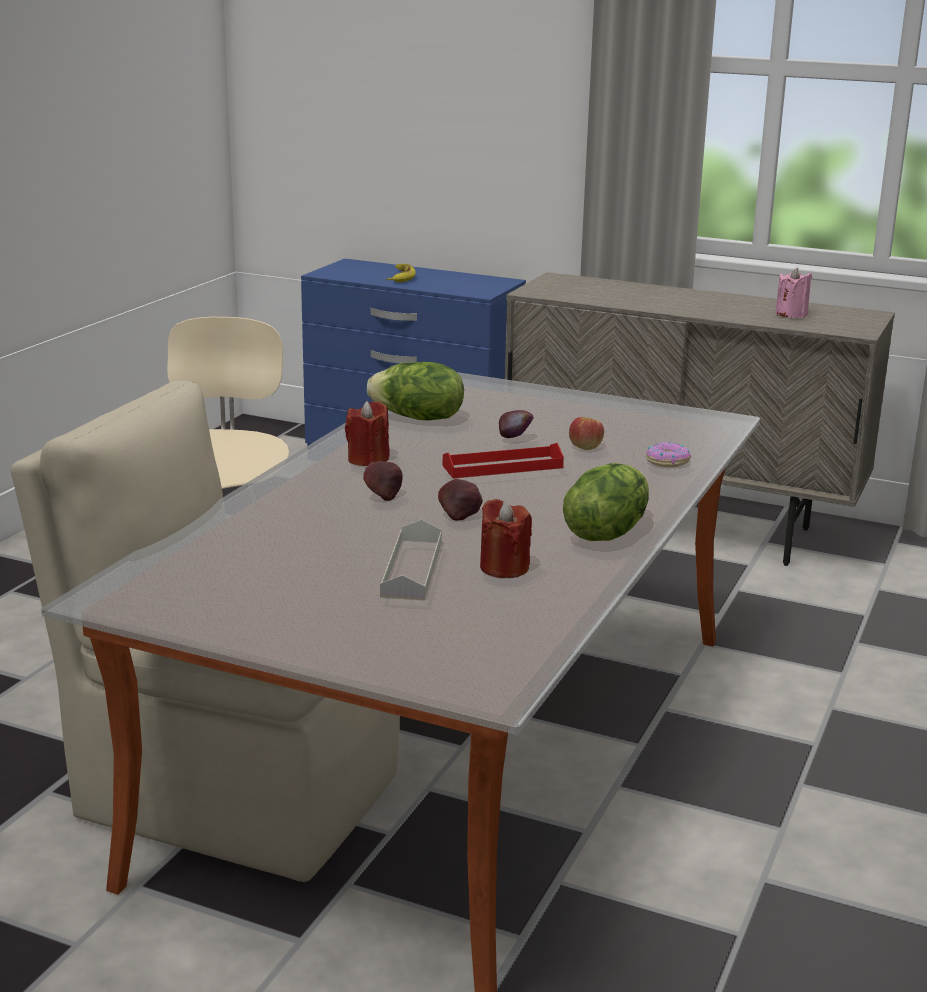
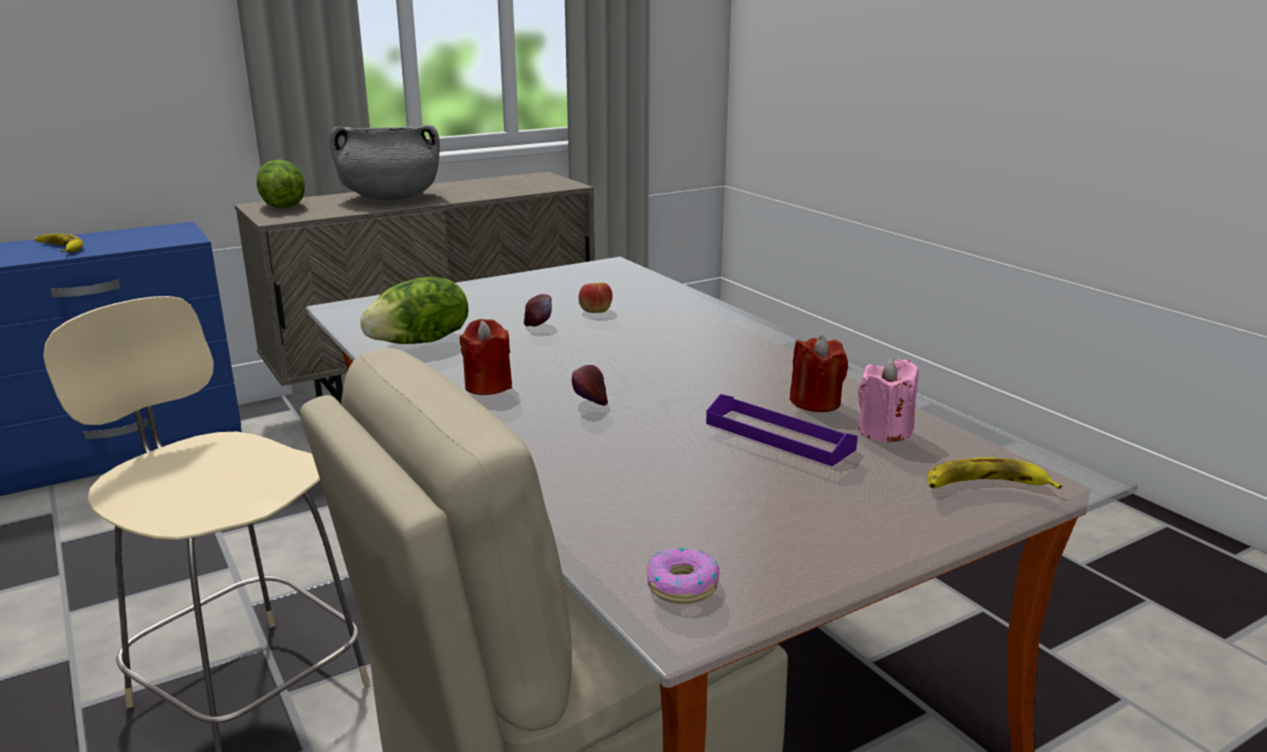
camera: 55 degrees left, 0 degrees up
(412, 568) = (779, 436): grey tray -> purple tray
(418, 659) = (985, 486): none -> banana
(460, 515) = (679, 387): apple -> none
(502, 466) = (593, 345): red tray -> none
(605, 532) = (782, 352): lettuce -> lettuce (282, 206)
(662, 299) = (390, 198): none -> grey cooking pot
(667, 461) = (666, 299): donut -> donut (682, 585)
(791, 314) = (501, 186): pink candle -> pink candle (884, 431)

